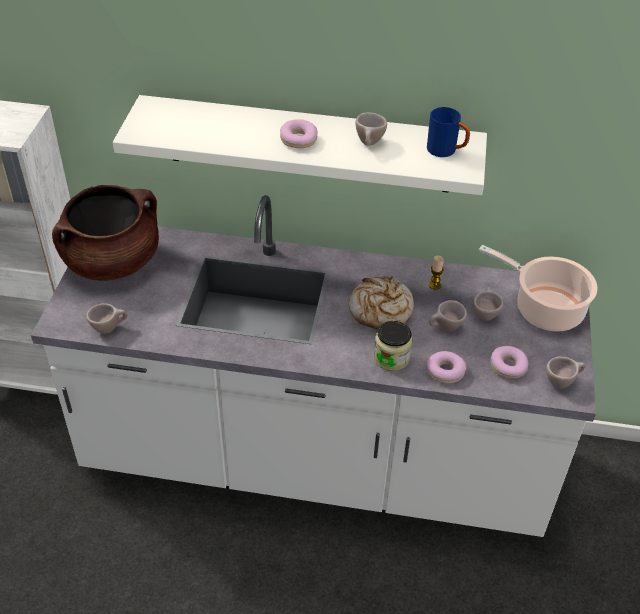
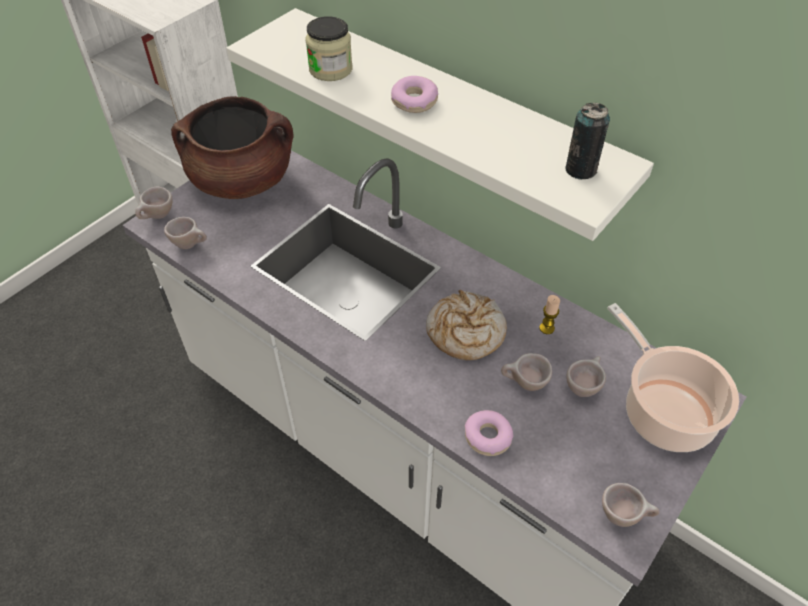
camera: 30 degrees right, 5 degrees up
(369, 144) = (491, 132): beige cup -> beige cup (157, 217)
(391, 358) = (437, 394): jar -> jar (330, 69)
(446, 151) = (580, 169): blue mug -> can
(508, 366) = (567, 465): donut -> none

